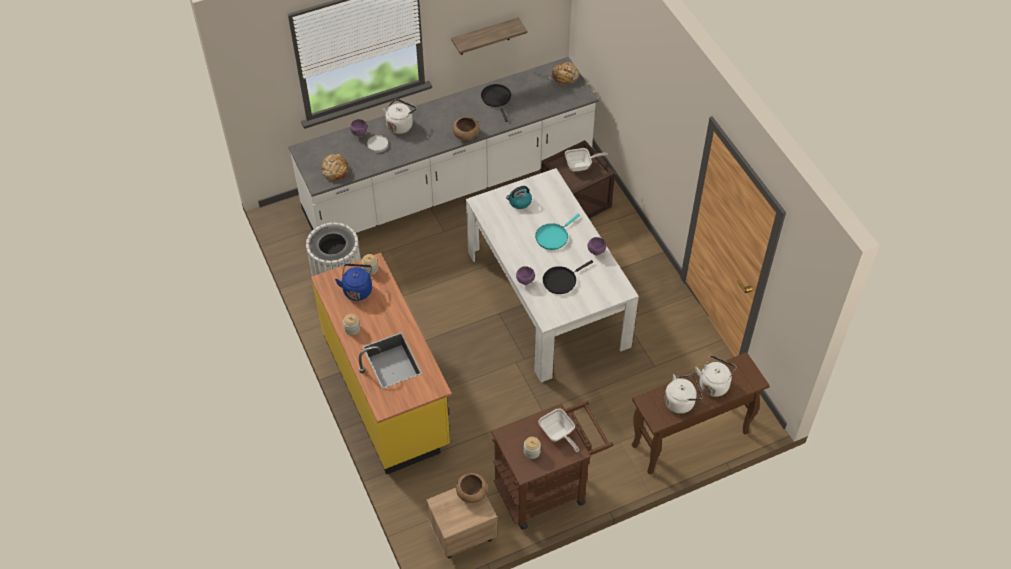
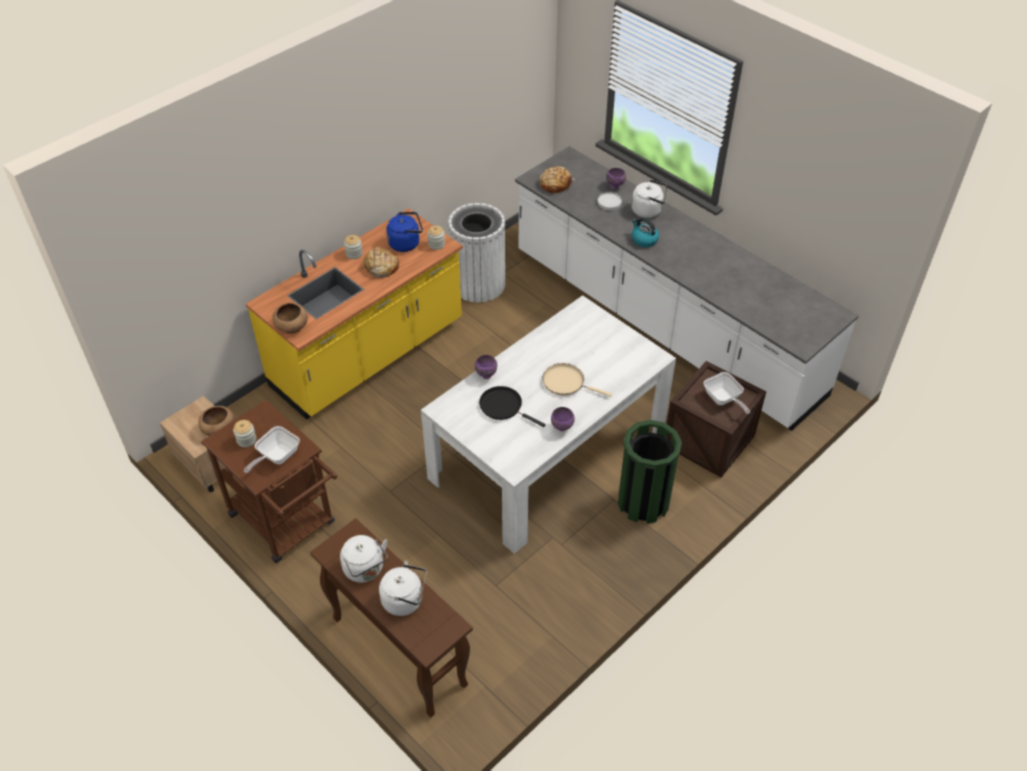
camera: 70 degrees right, 5 degrees down
(466, 135) = (667, 263): brown bowl -> brown bowl (291, 327)
(485, 37) = (790, 208): shelf -> none
(497, 99) = (740, 272): black frying pan -> none
(519, 202) = (602, 339): kettle -> kettle (644, 240)
(553, 236) = (566, 382): turquoise frying pan -> beige frying pan
(565, 77) = (820, 321): bread -> bread (381, 267)
(615, 258) = (643, 502): none -> green trash can

